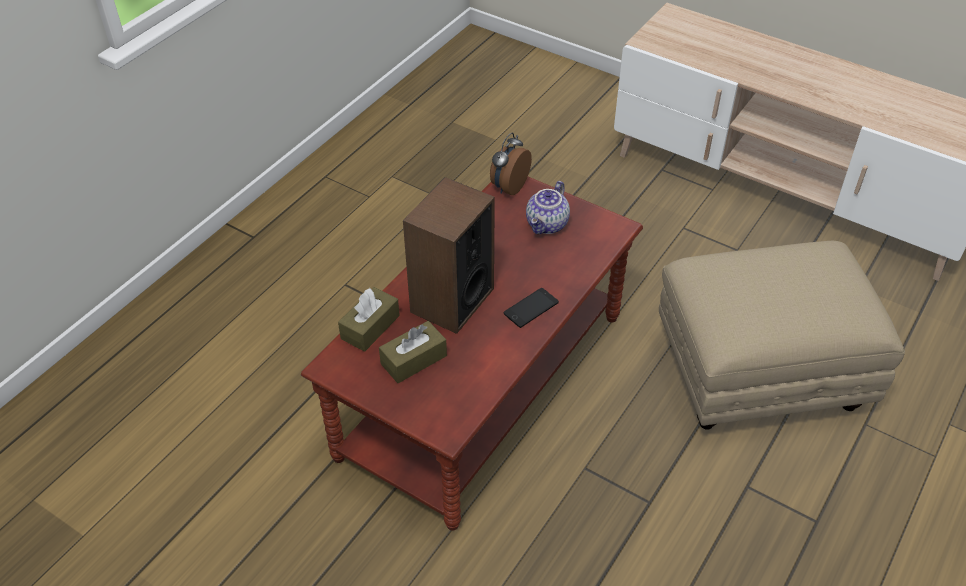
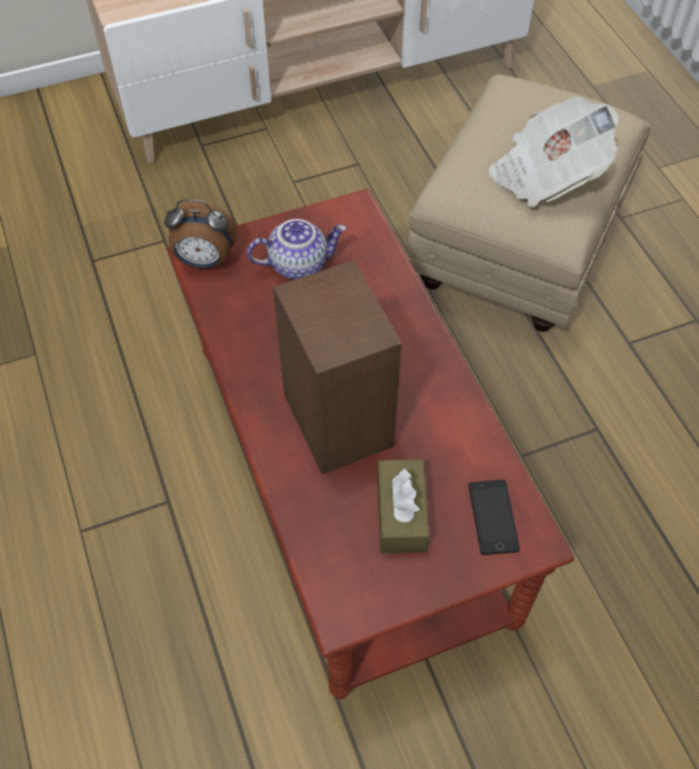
camera: 55 degrees left, 10 degrees up
(370, 327) = (311, 531): brown tissue box -> none
(508, 187) = (204, 261): alarm clock -> alarm clock turned 60 degrees counterclockwise
(531, 308) = (411, 354): phone -> phone (493, 517)
(548, 225) = (298, 263): teapot -> teapot turned 75 degrees counterclockwise
(760, 305) = (547, 174): none -> newspaper

